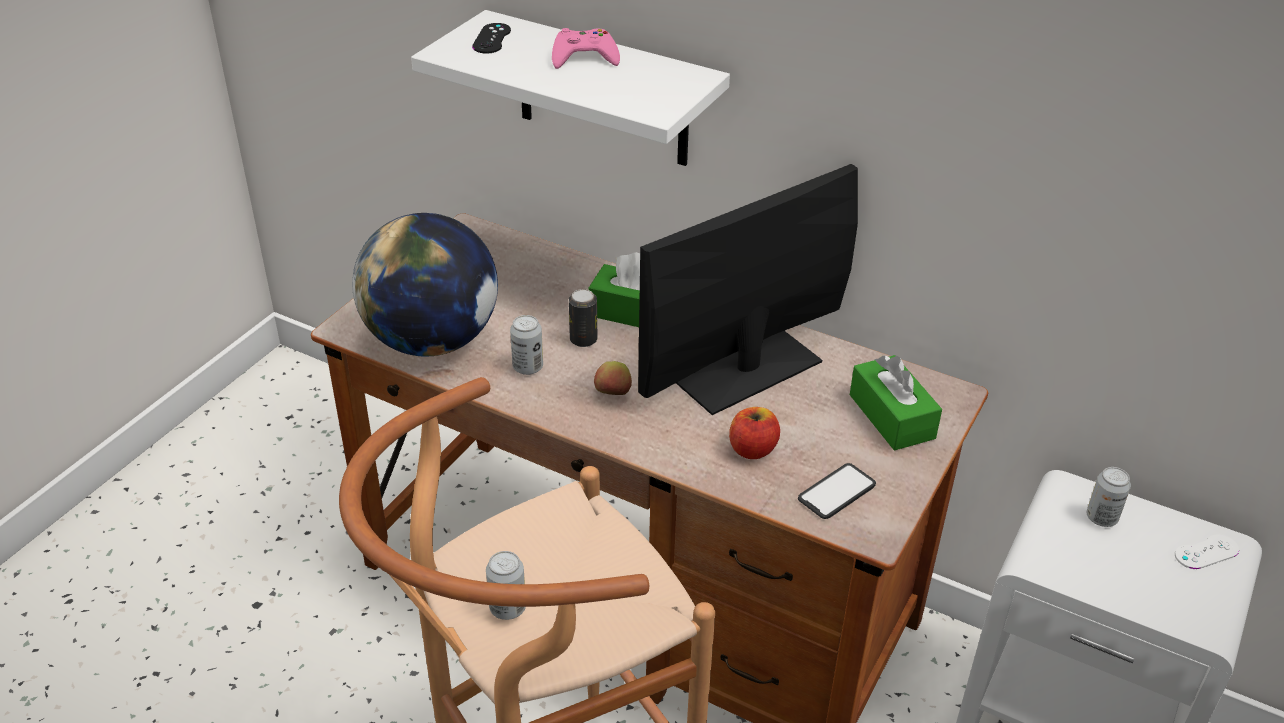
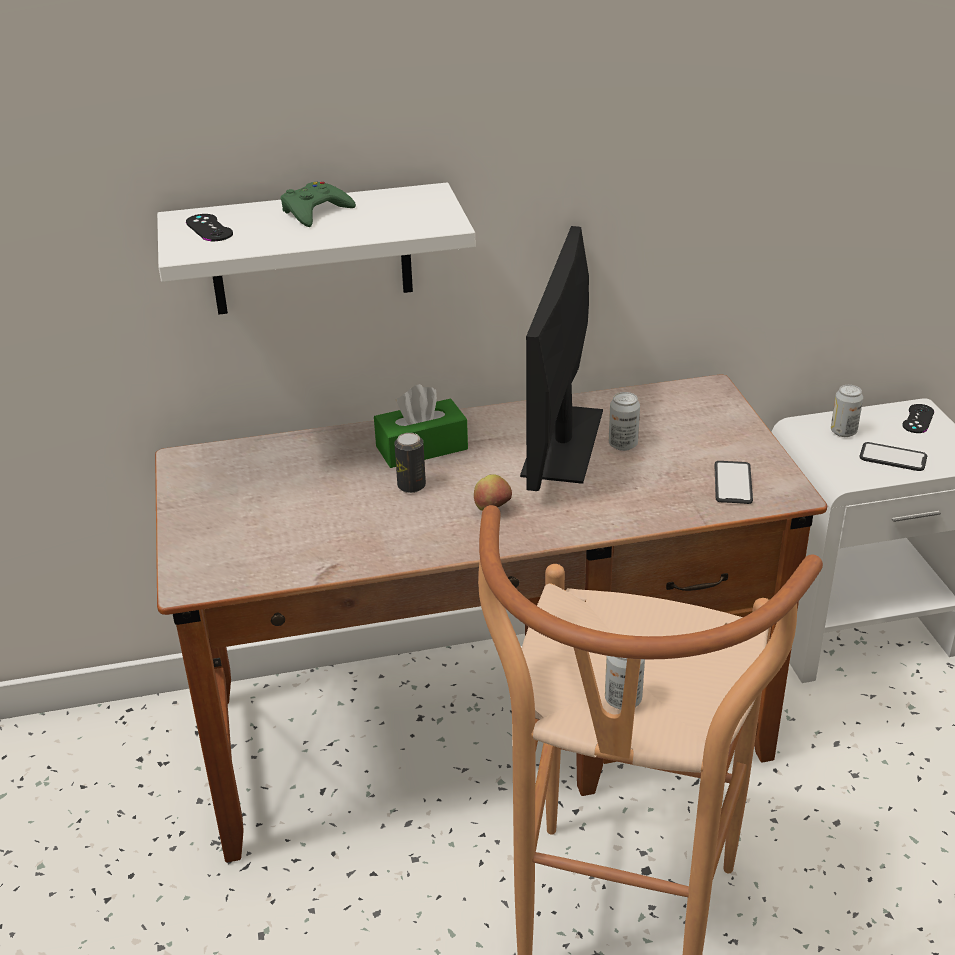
camera: 40 degrees left, 5 degrees down
(432, 340) = (286, 552): globe -> none
(528, 367) = (397, 527): can -> can (623, 444)
(584, 57) = (315, 212): pink game controller -> green game controller
(752, 449) = (642, 489): apple -> none
(891, 416) = (696, 420): green tissue box -> none
(1116, 573) = (893, 458): none -> phone
(1206, 552) = (918, 419): white game controller -> black game controller

